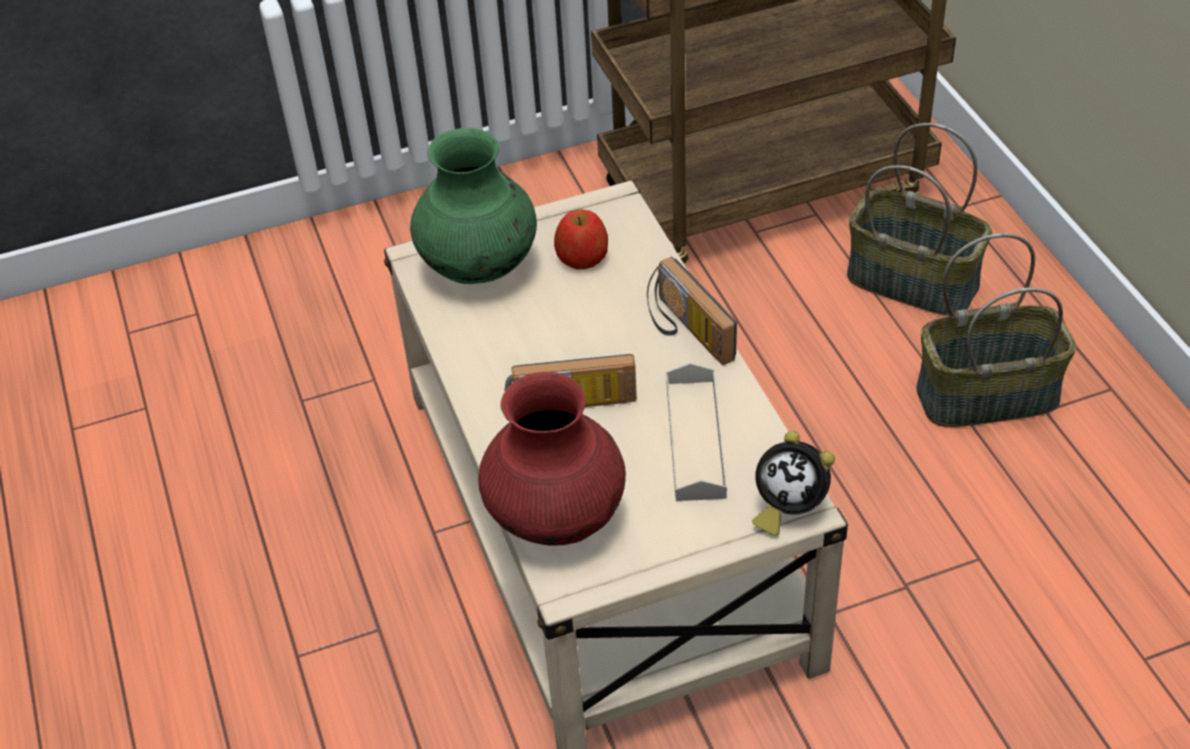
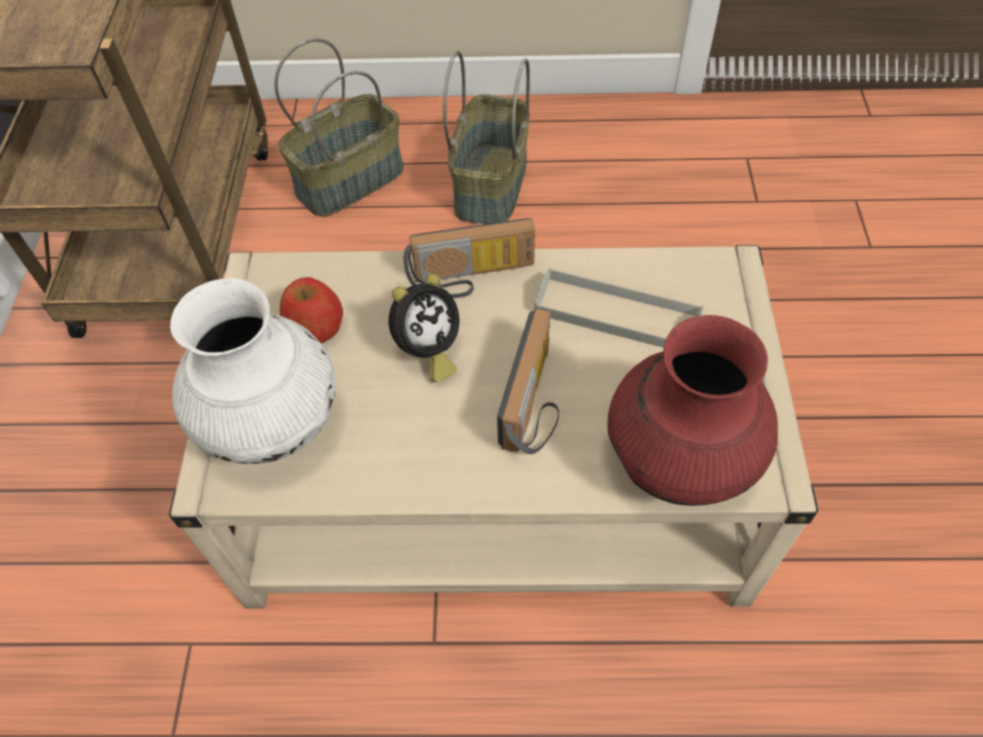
camera: 70 degrees left, 10 degrees up
(479, 268) = (273, 424): green vase -> white vase
(788, 508) = (729, 276): alarm clock -> alarm clock (427, 351)

